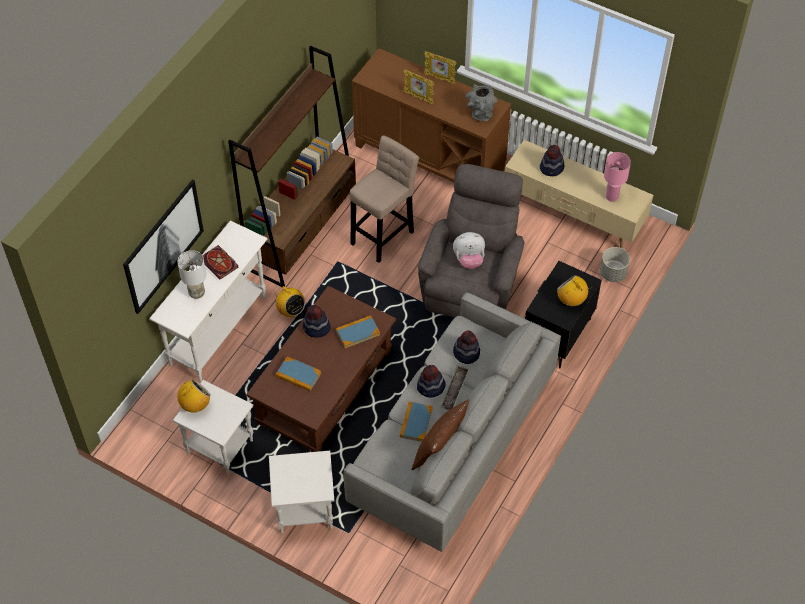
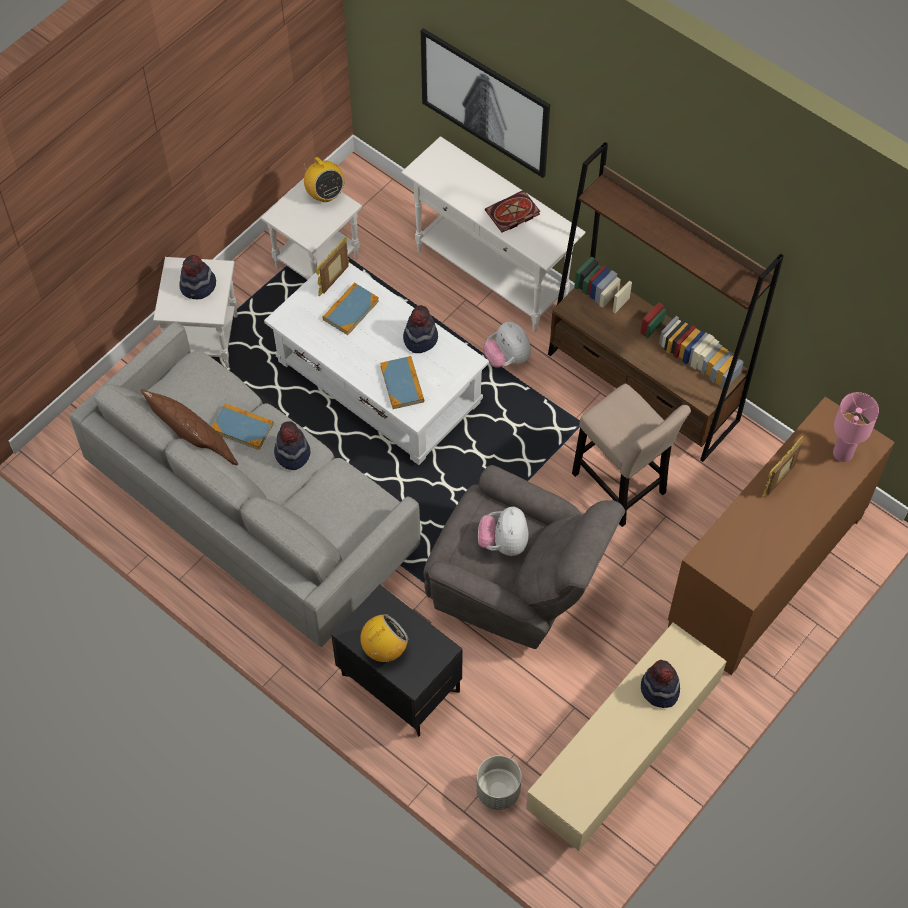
camera: 100 degrees right, 5 degrees up
(196, 293) = (468, 185): white table lamp -> none
(291, 311) = (507, 358): radio -> plush toy
(324, 386) = (378, 381): brown coffee table -> white coffee table
(439, 78) = (818, 517): picture frame -> picture frame (334, 280)
(455, 390) = (281, 481): tray -> none
(466, 353) = (337, 506): hat -> hat (198, 286)
(479, 114) = (734, 560): grey vase -> none
(612, 197) = (586, 768): pink table lamp -> pink table lamp (842, 454)

